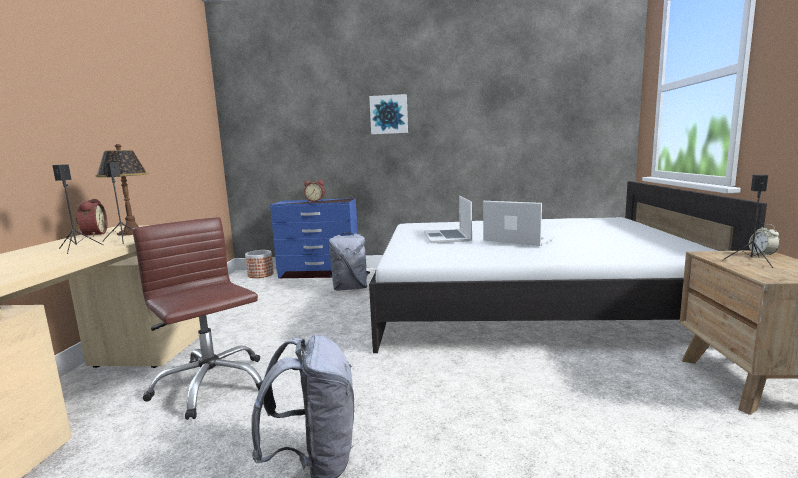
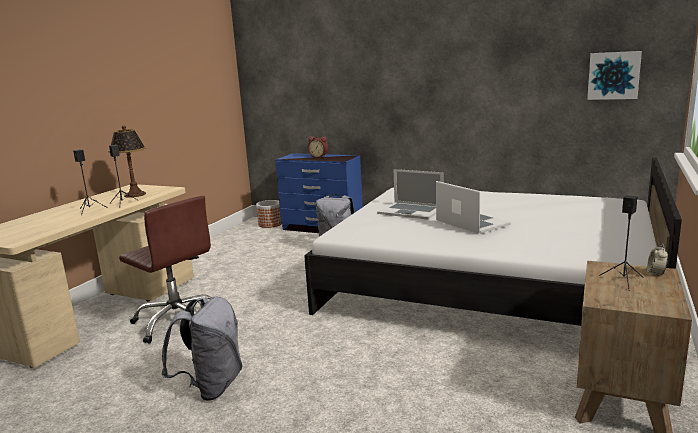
camera: 20 degrees right, 5 degrees up
(93, 234) = (109, 194): alarm clock -> none
(211, 385) = (177, 321): brown office chair -> brown office chair turned 150 degrees clockwise
(389, 114) = (394, 69): picture -> picture (613, 75)
(447, 236) = (411, 211): laptop -> laptop turned 75 degrees counterclockwise

